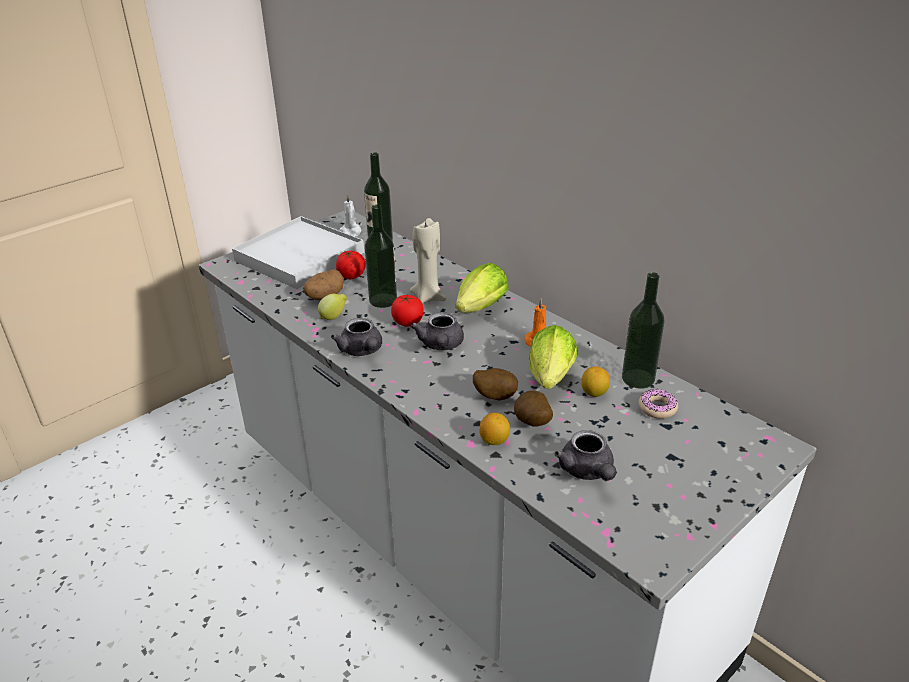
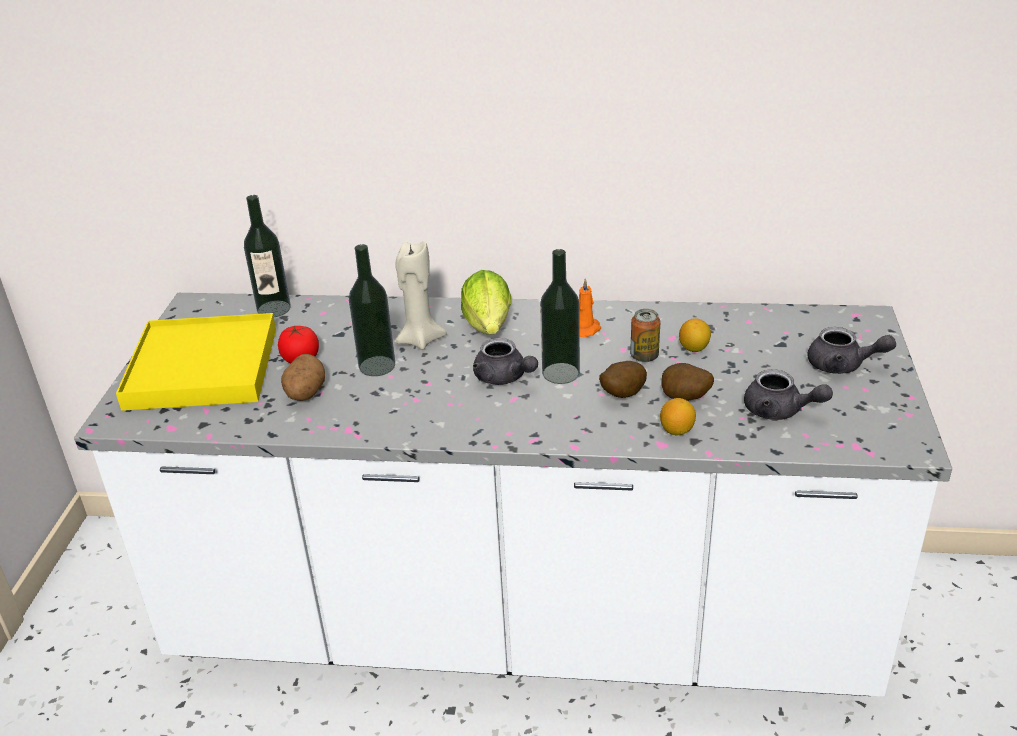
camera: 40 degrees left, 0 degrees up
(299, 257) = (202, 368): white tray -> yellow tray
(334, 317) = (350, 408): lemon -> none
(351, 231) = (223, 314): white candle -> none
(362, 351) = (434, 423): grey teapot -> grey teapot (842, 365)
(408, 322) = (437, 373): tomato -> none
(550, 380) = (644, 356): lettuce -> can
(638, 378) = (708, 319): bottle -> bottle (560, 373)
(657, 408) = (756, 334): donut -> none

